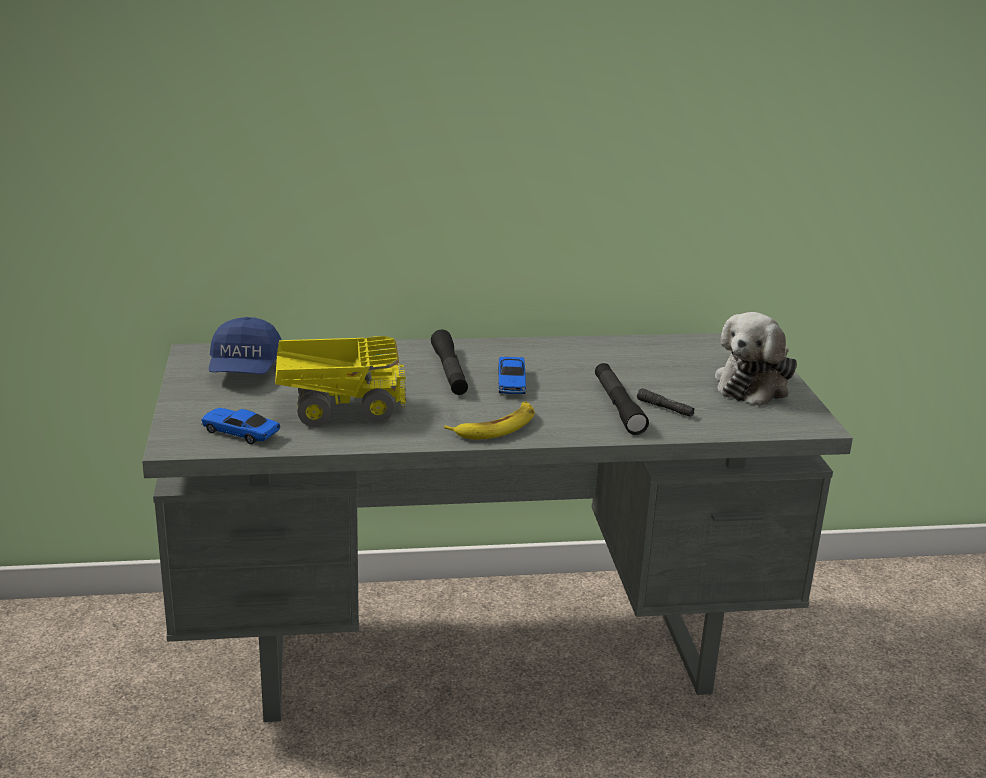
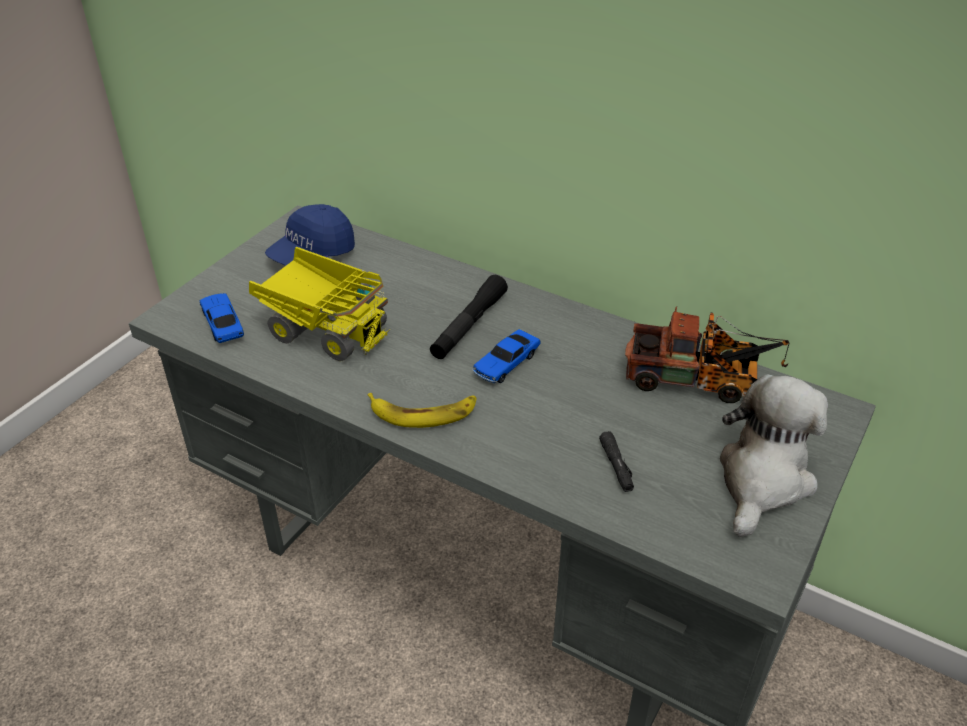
camera: 40 degrees right, 15 degrees up
(618, 406) = (571, 441): black flashlight -> none
(650, 352) = (700, 381): none -> toy truck
(754, 385) = (762, 480): plush toy -> plush toy turned 135 degrees clockwise

